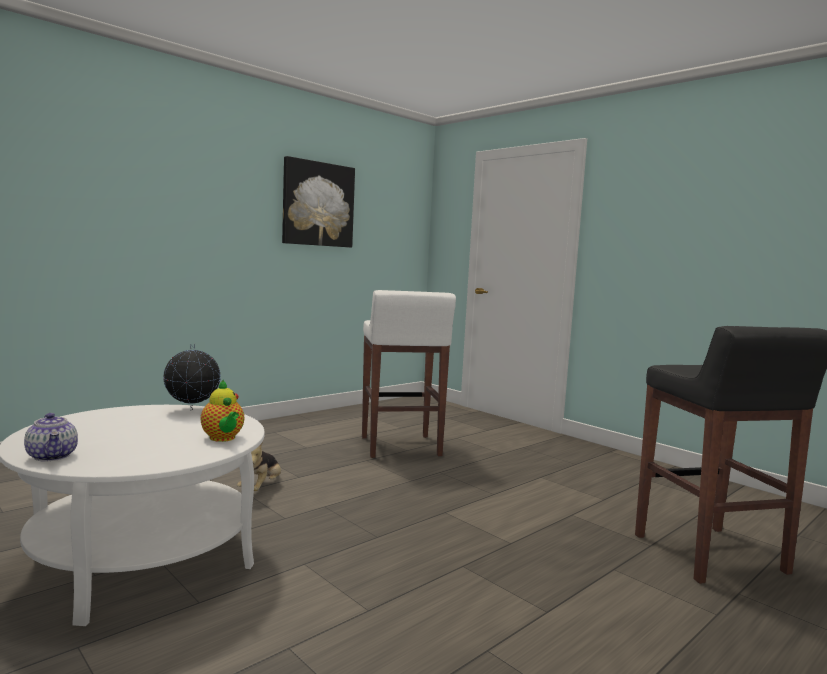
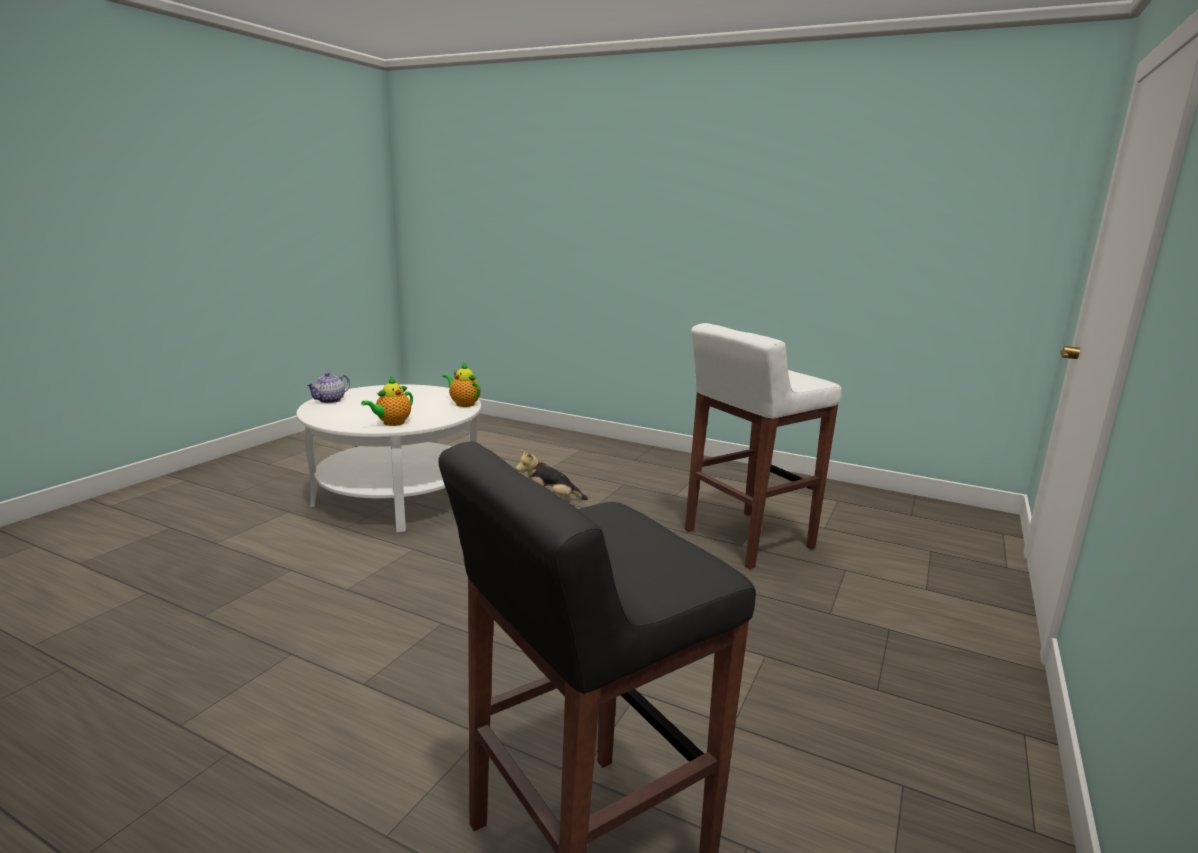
camera: 70 degrees right, 10 degrees up
(192, 410) = (463, 404): globe -> teapot
(318, 204) = (830, 199): picture -> none

